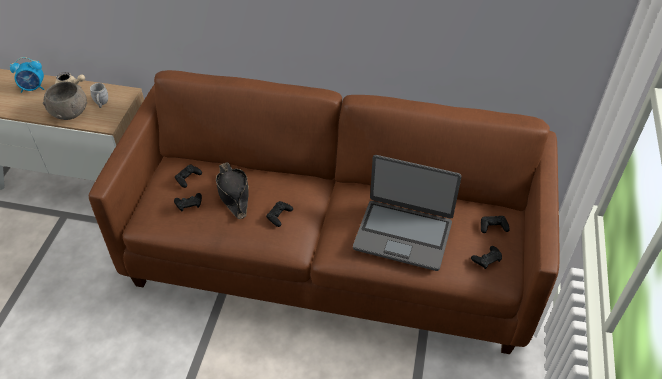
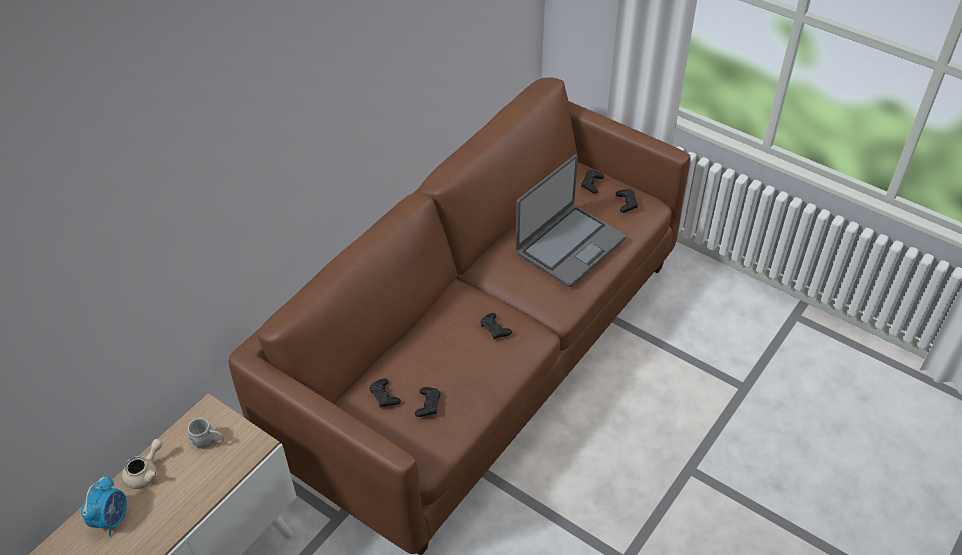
camera: 65 degrees left, 0 degrees up
(70, 112) = (200, 481): grey bowl -> none
(233, 194) = (439, 359): black hat -> none

